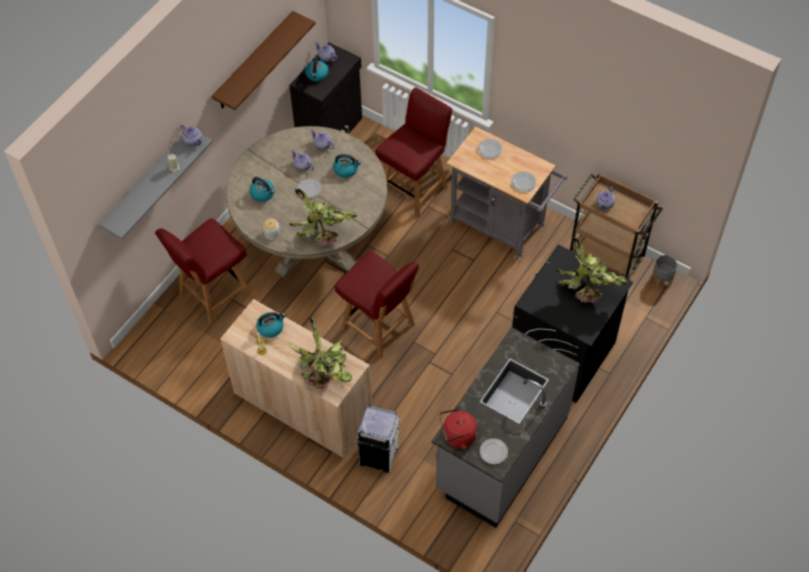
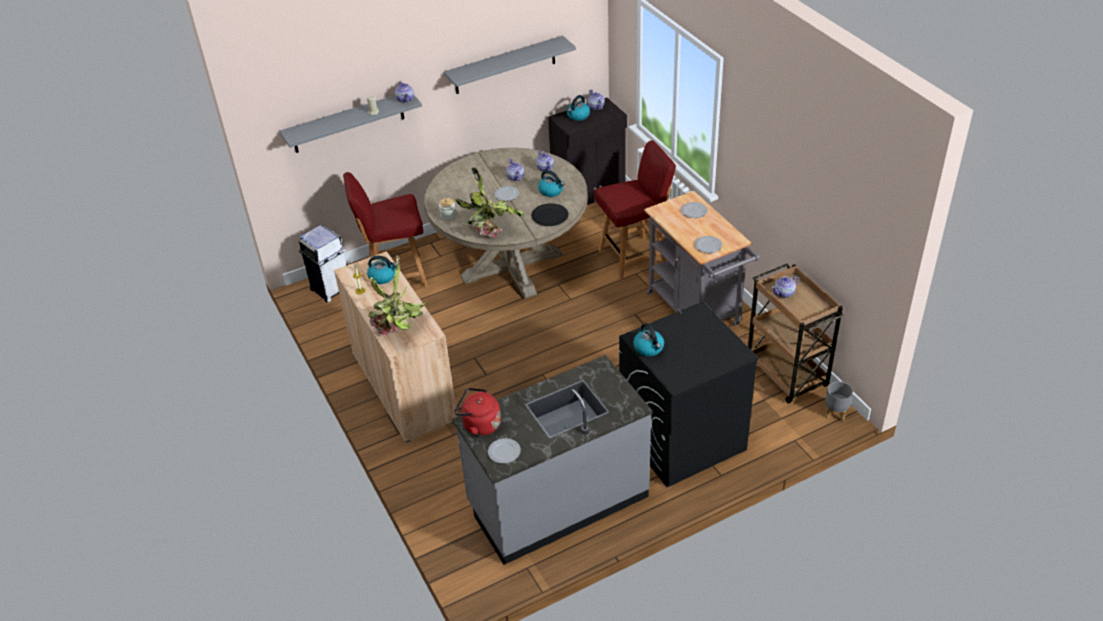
camera: 30 degrees right, 15 degrees down
(254, 62) = (505, 65): brown shelf -> grey shelf
(263, 194) = (464, 186): kettle -> kettle (649, 348)
(363, 198) = (550, 216): none -> black plate
(379, 328) = (519, 352): red chair -> none
(379, 455) = (440, 454): white trash can -> white trash can (331, 289)
(588, 288) = (706, 347): potted plant -> none

